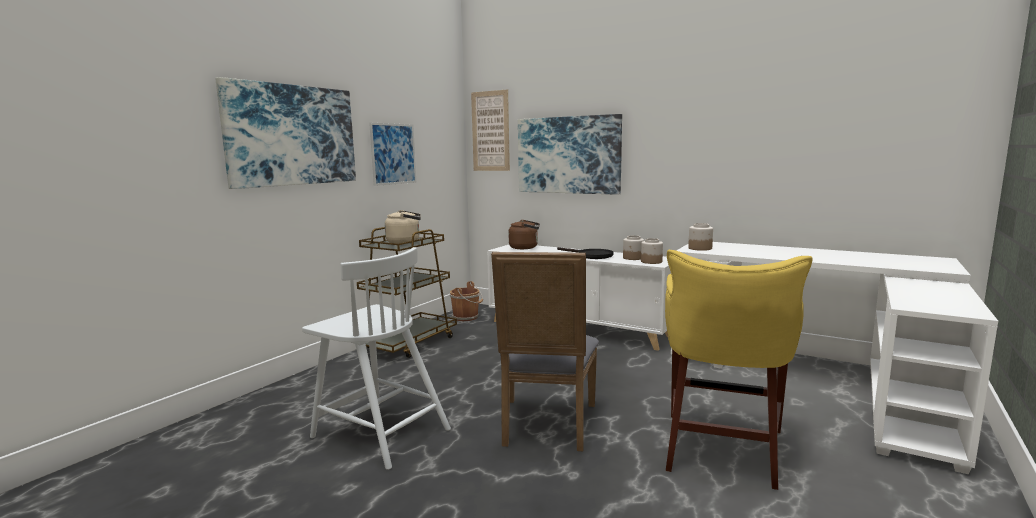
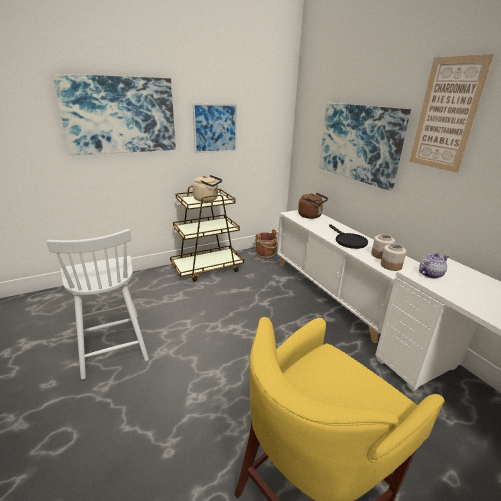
camera: 30 degrees right, 15 degrees up
(490, 131) = (309, 110): picture -> picture (446, 115)
(546, 427) = (203, 389): grey chair -> none
(699, 248) = (430, 274): jar -> teapot

